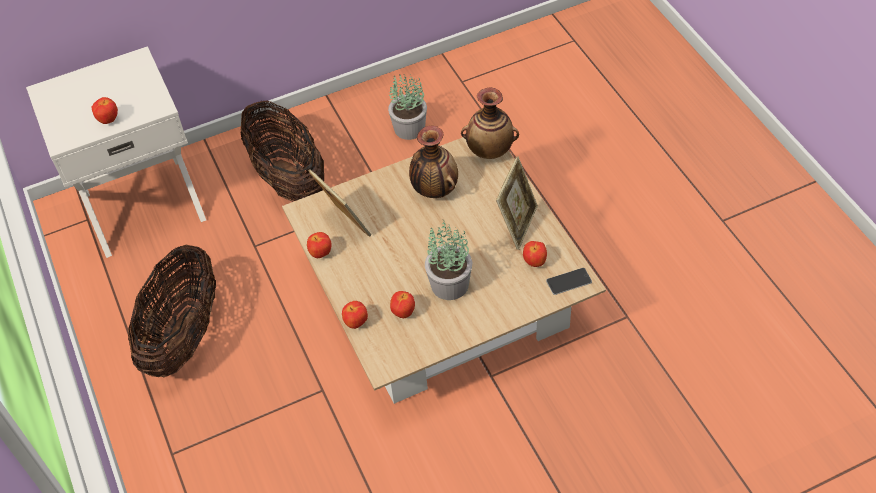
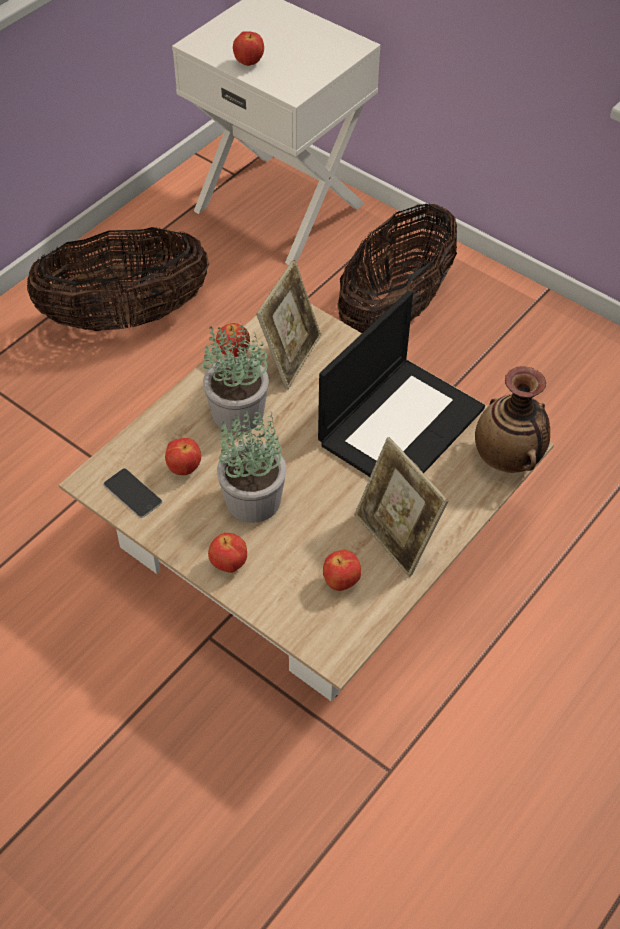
camera: 60 degrees right, 0 degrees up
(356, 323) = (146, 428): apple -> apple (228, 565)
(409, 129) = (554, 391): potted plant -> potted plant (236, 413)
(434, 189) = (401, 424): vase -> laptop
(517, 224) = (395, 537): picture frame -> picture frame turned 60 degrees clockwise
(569, 281) = (329, 636): phone -> phone (132, 493)

